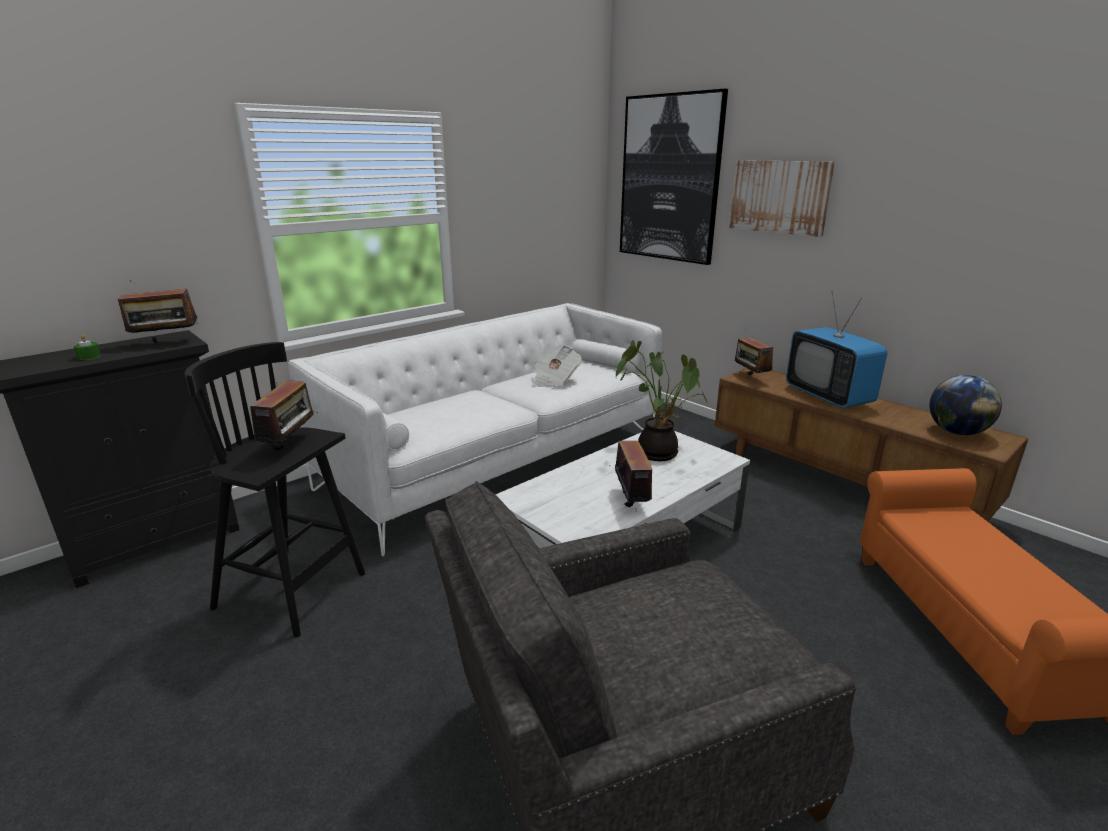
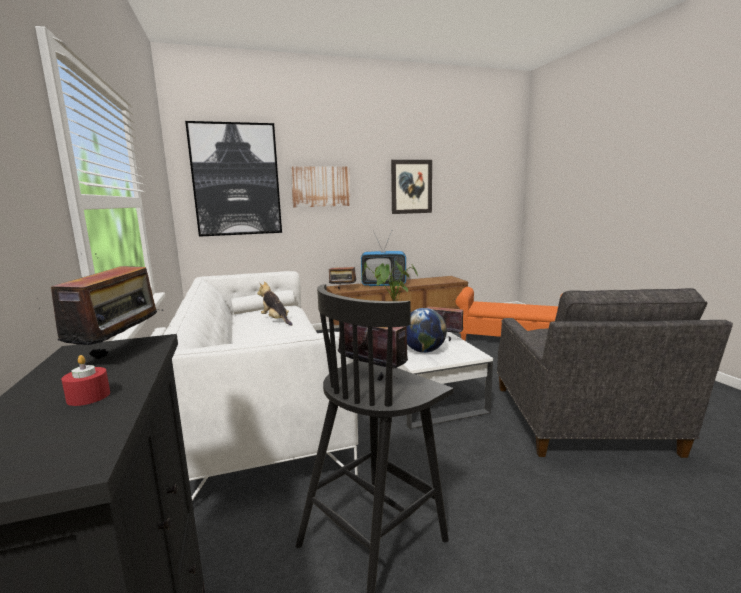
camera: 65 degrees left, 10 degrees down
(89, 357) = (88, 396): green candle -> red candle
(554, 380) = (276, 320): newspaper -> plush toy
(956, 432) = (439, 280): globe -> globe (423, 351)
(971, 211) = (411, 187): none -> picture

